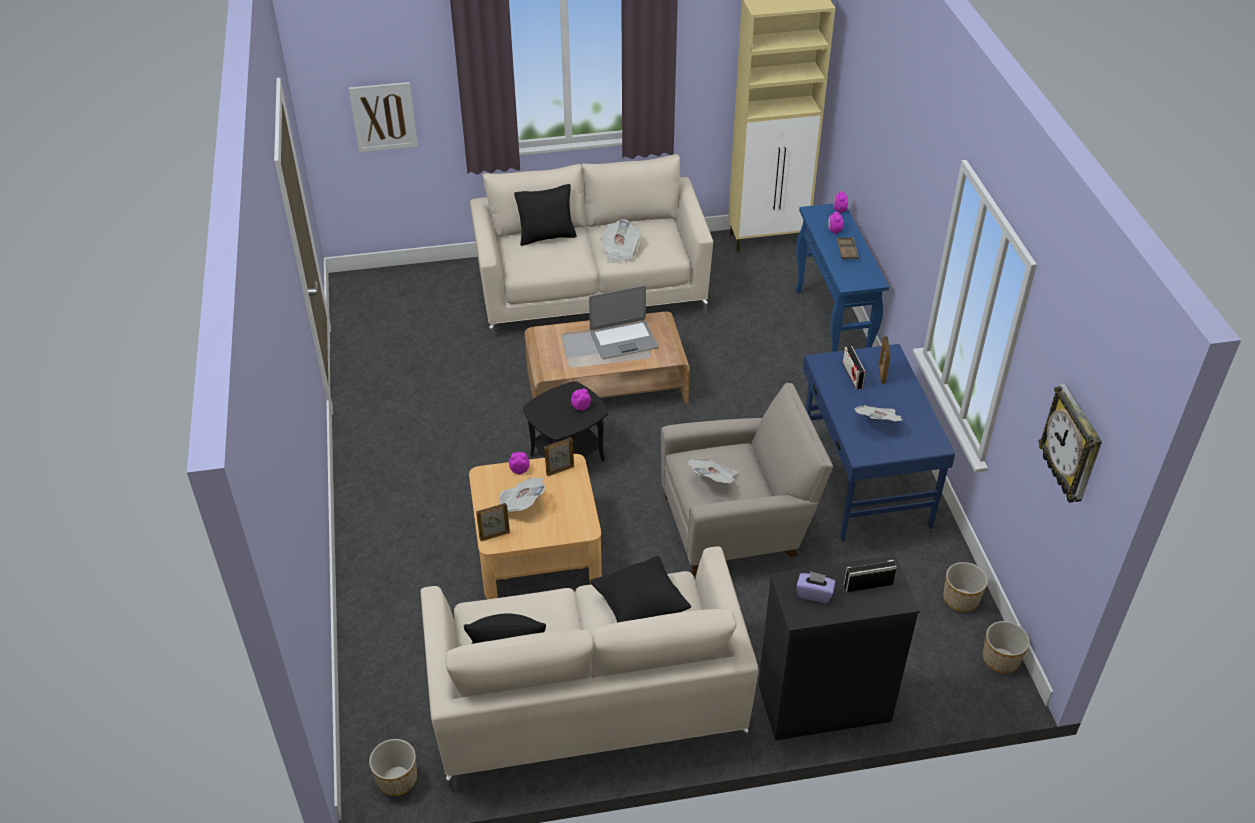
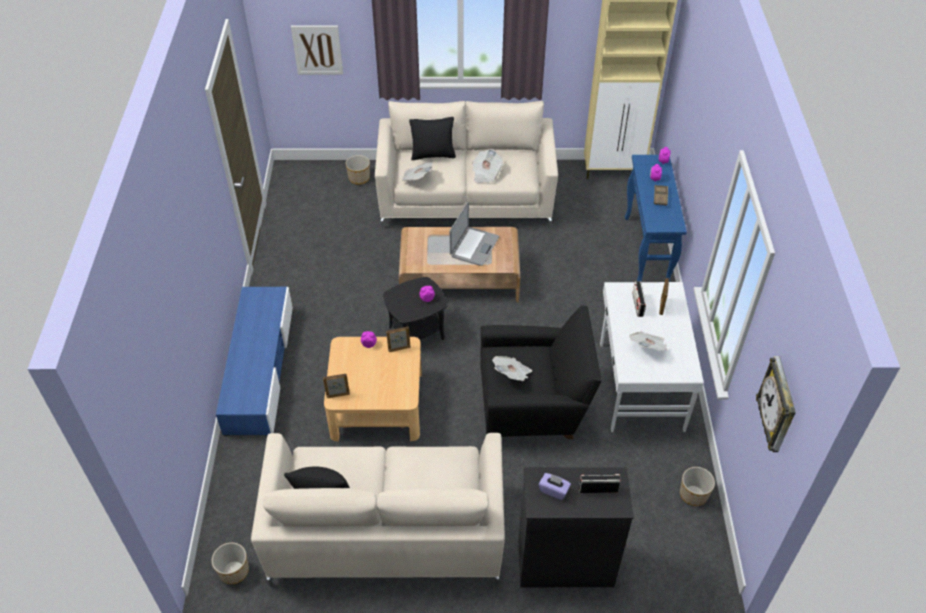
camera: 10 degrees right, 5 degrees up
(371, 527) = (259, 369): none -> blue tv stand
(520, 504) = (363, 372): newspaper -> newspaper (417, 178)
(623, 340) = (474, 246): laptop -> laptop turned 60 degrees counterclockwise
(640, 607) = (430, 472): black pillow -> none
(738, 524) = (533, 406): beige armchair -> black armchair
(863, 483) = (639, 386): blue desk -> white desk
(1000, 659) = (713, 549): planter -> planter (359, 178)

